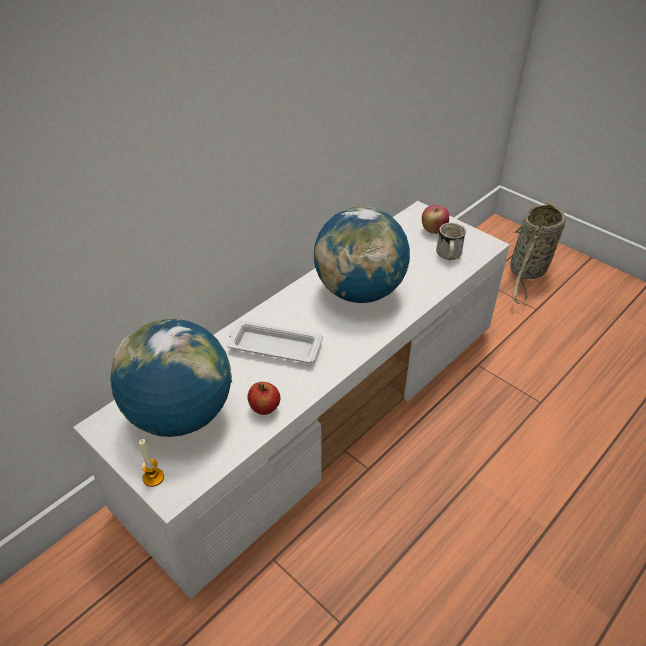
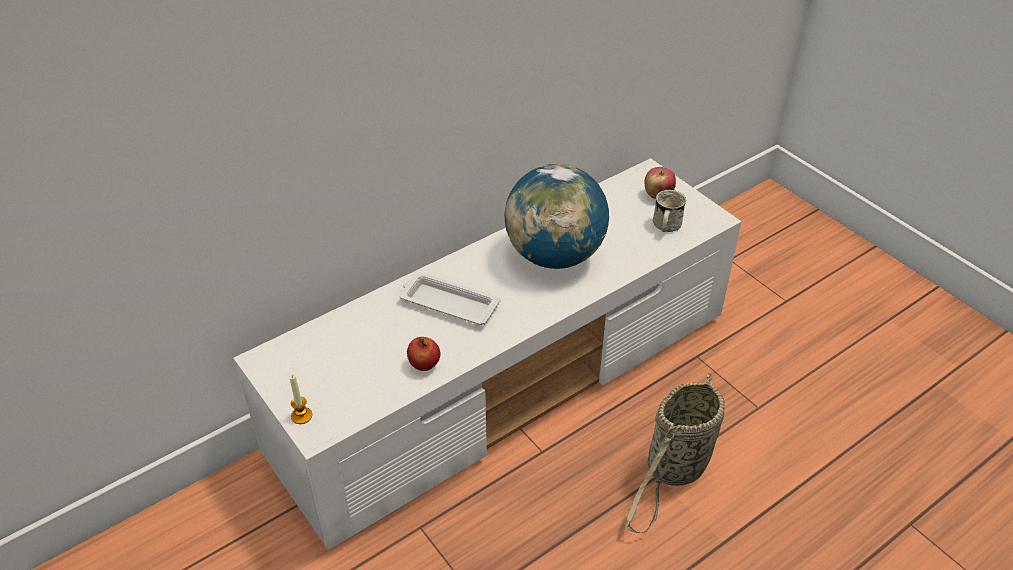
camera: 10 degrees right, 0 degrees up
(181, 414) = (339, 360): globe -> none
(527, 272) = (789, 255): basket -> basket (674, 470)

